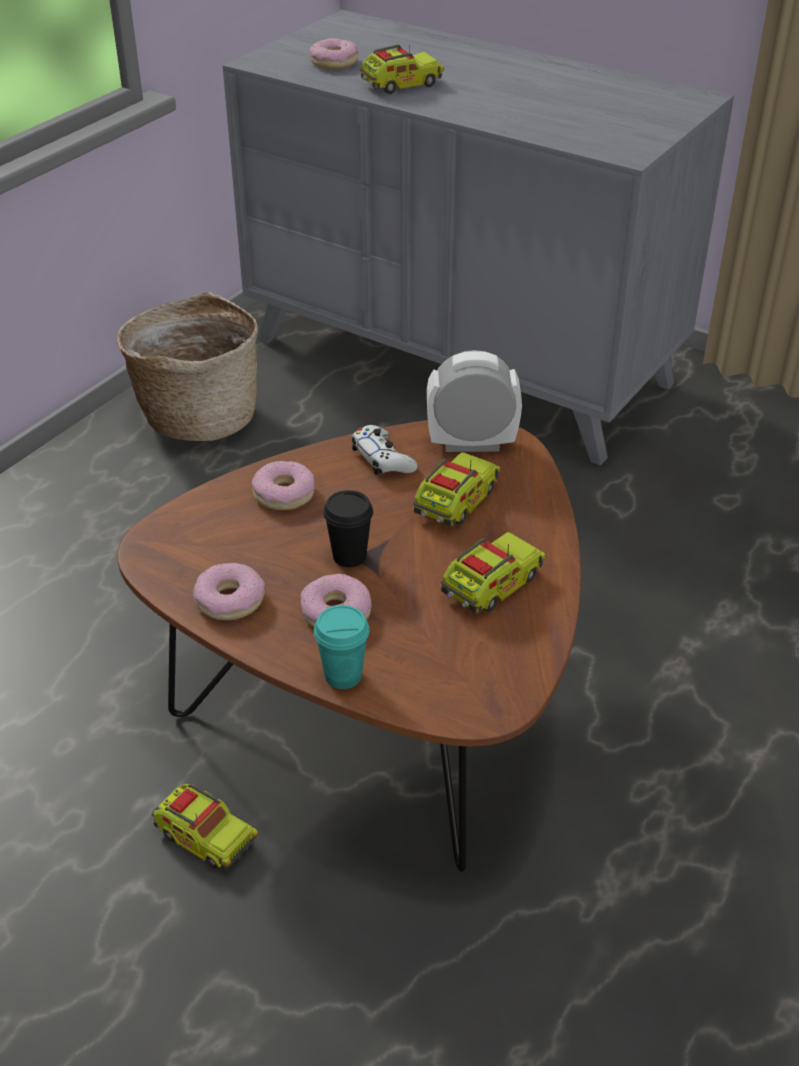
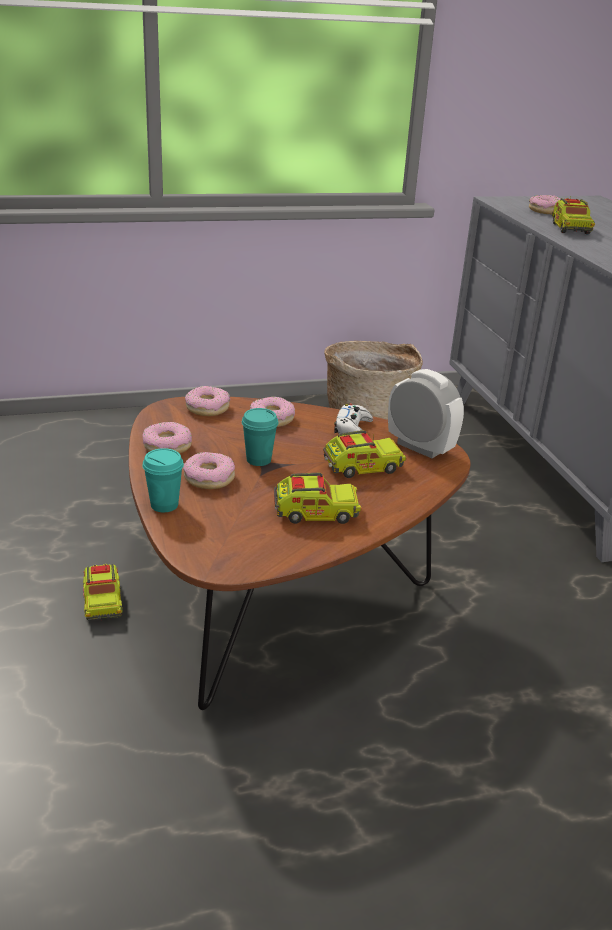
camera: 40 degrees right, 10 degrees down
(194, 521) = (207, 408): none -> donut
(349, 556) = (258, 460): black cup -> turquoise cup
(401, 85) = (570, 228): toy truck -> toy truck turned 75 degrees clockwise

